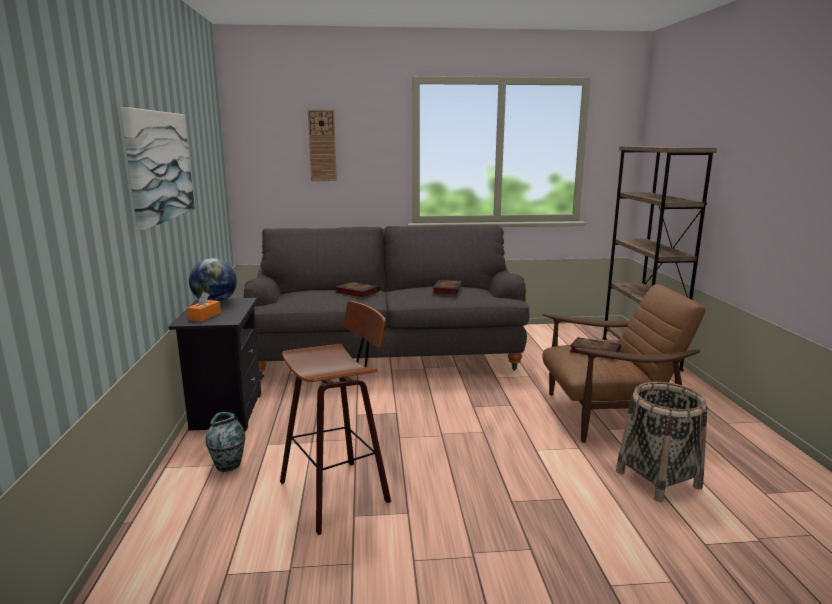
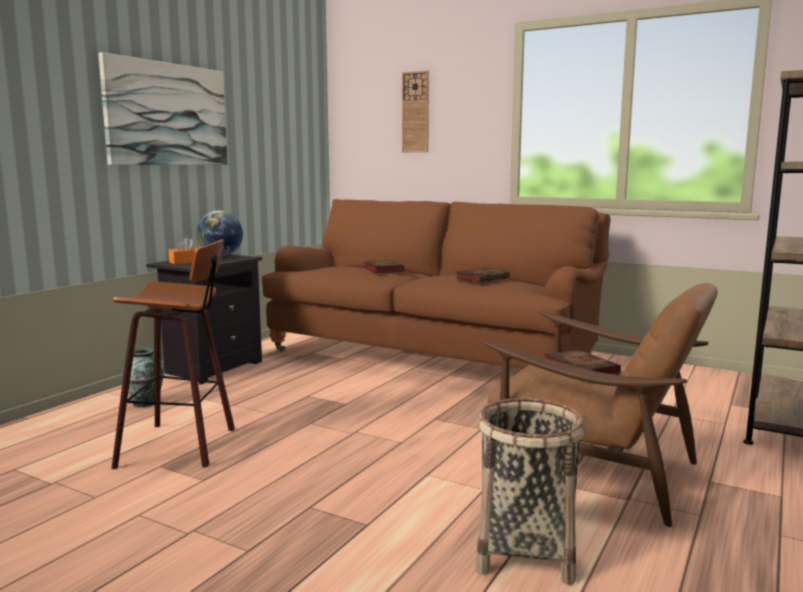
camera: 35 degrees right, 5 degrees down
(387, 355) = (430, 356): grey sofa -> brown sofa

